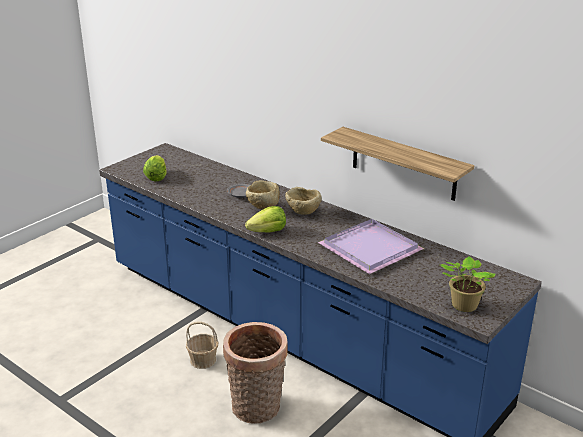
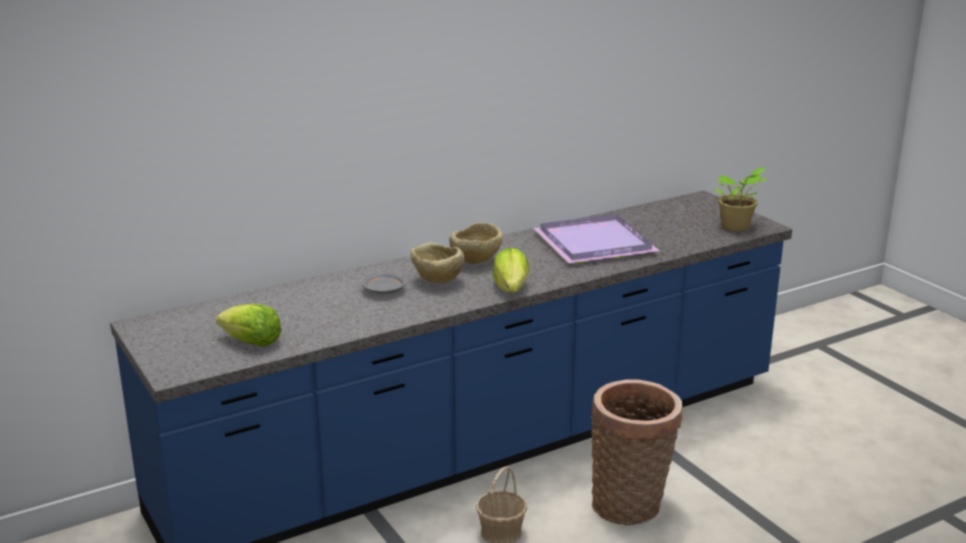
camera: 70 degrees left, 5 degrees down
(403, 164) = (550, 137): shelf -> none

